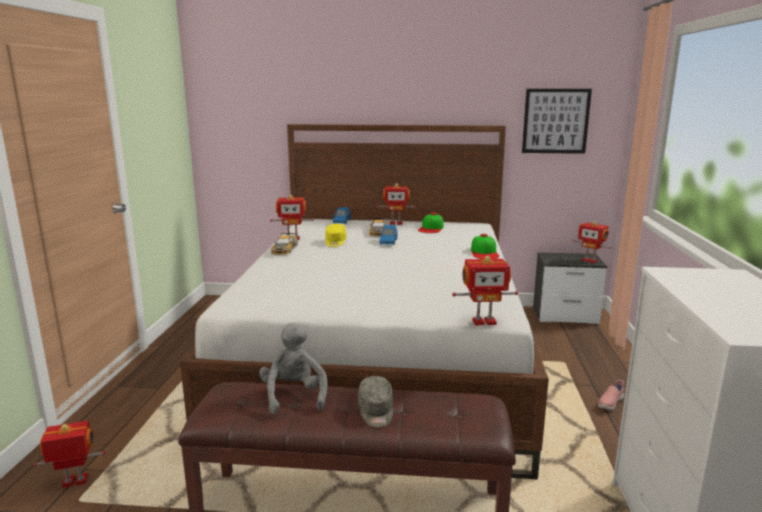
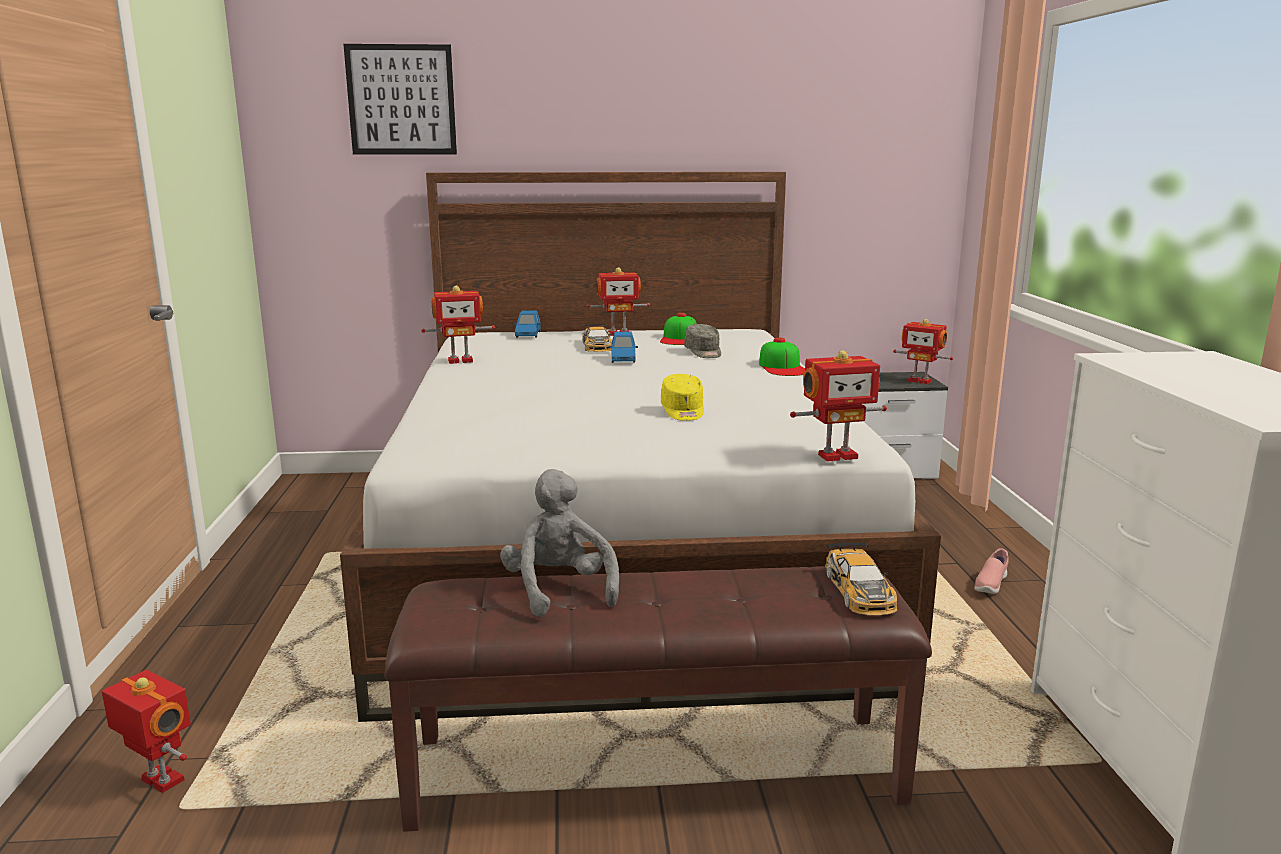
camera: 10 degrees left, 0 degrees up
(75, 482) = (160, 781): toy robot -> toy robot turned 60 degrees clockwise
(284, 249) = (457, 376): toy car -> toy car (859, 591)
(335, 242) = (536, 363): yellow cap -> yellow cap (683, 411)
(376, 411) = (701, 600): grey cap -> grey cap (703, 352)
(555, 121) = (860, 164): picture -> picture (401, 100)

